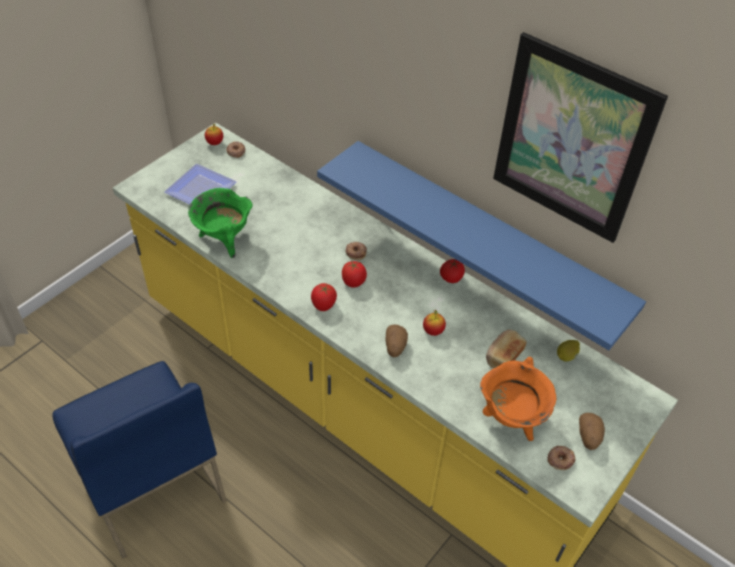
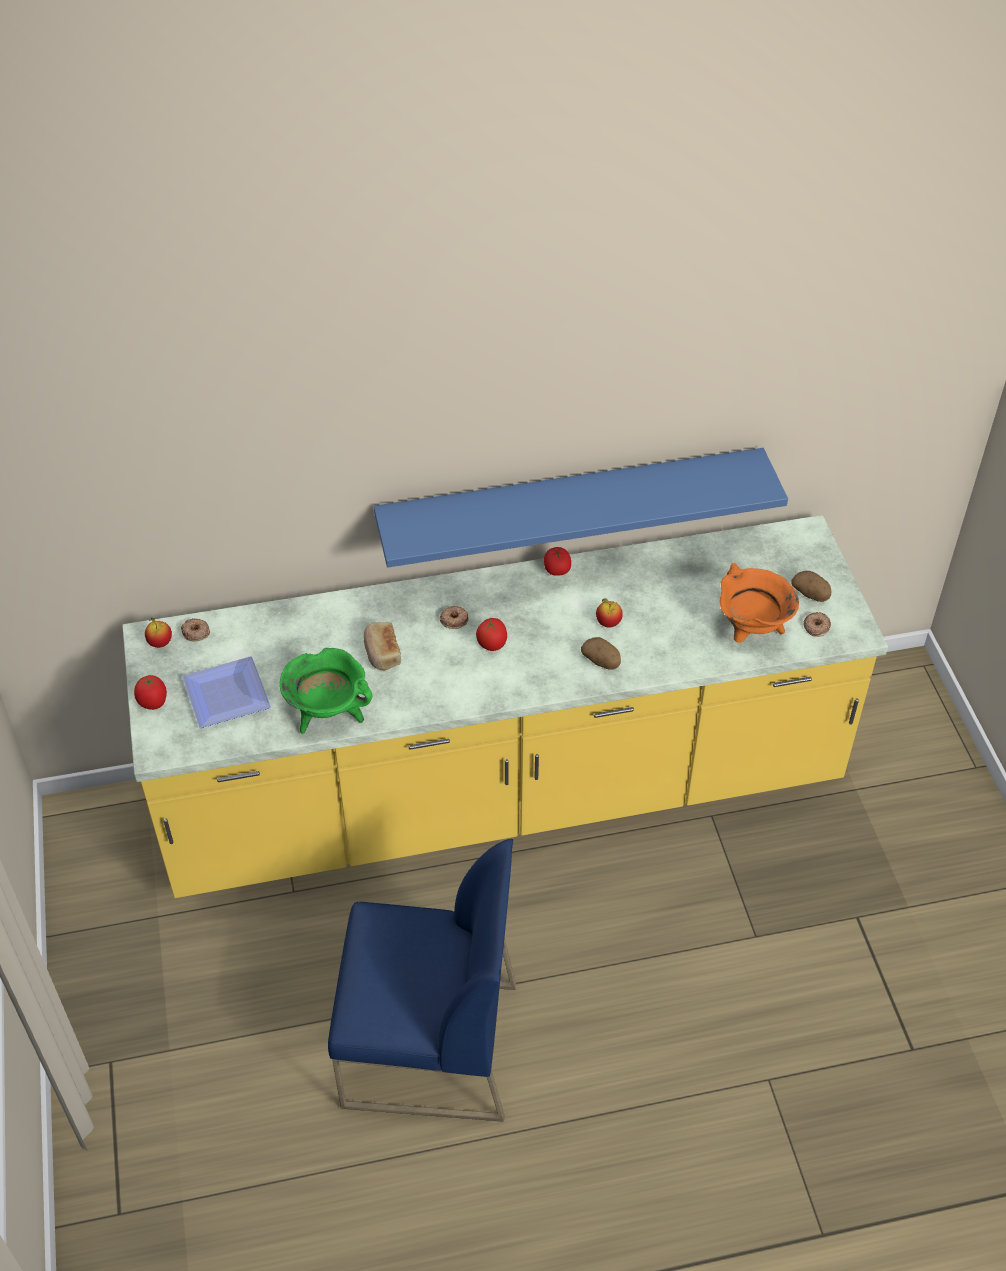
camera: 50 degrees left, 0 degrees up
(323, 305) = (500, 684): tomato -> tomato (153, 702)
(503, 355) = (680, 593): bread -> bread (382, 653)
(566, 356) = (719, 552): lemon -> none
(571, 140) = (652, 349): picture -> none

